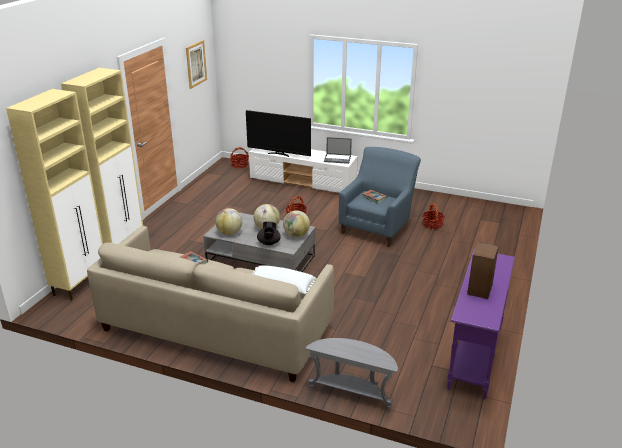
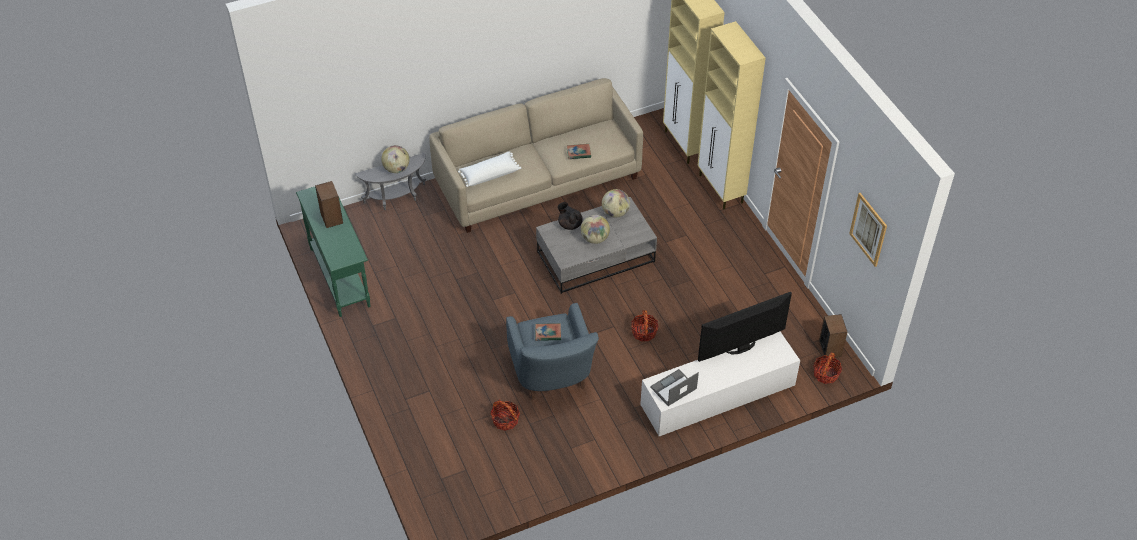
camera: 135 degrees right, 20 degrees up
(219, 170) = (830, 348): none -> speaker
(296, 235) = (561, 248): globe -> globe (396, 169)
(474, 358) = (340, 277): purple console table -> green console table

